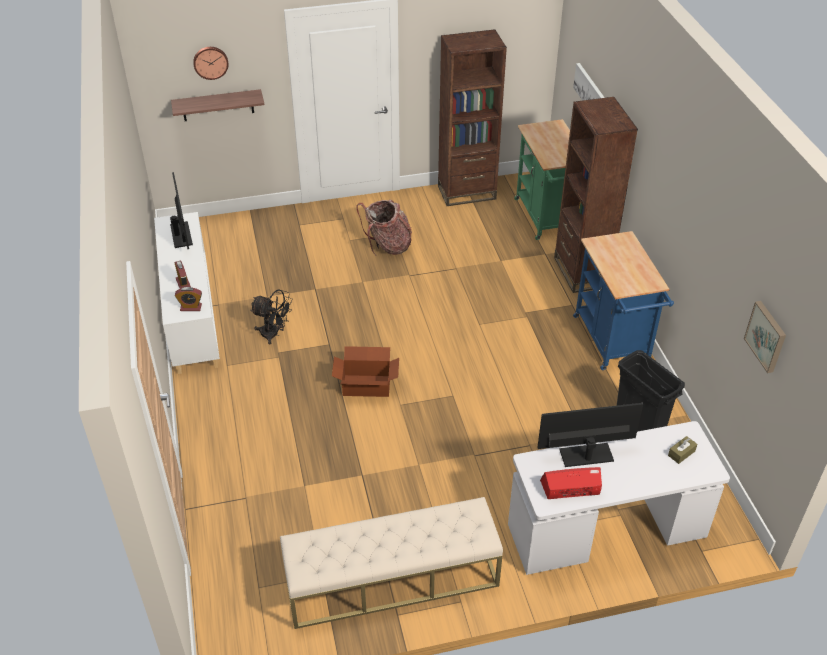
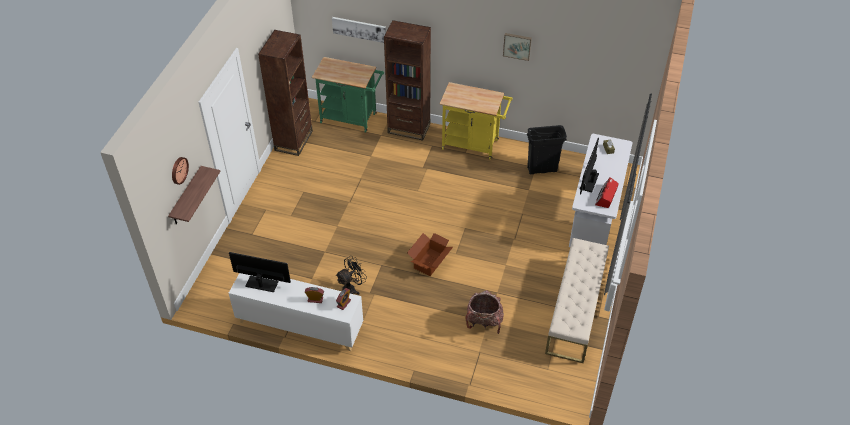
camera: 60 degrees left, 5 degrees up
(387, 246) = (313, 200): backpack -> backpack (484, 322)
(613, 343) = (473, 145): blue cart -> yellow cart
(767, 336) = (602, 72): picture -> picture (517, 46)

